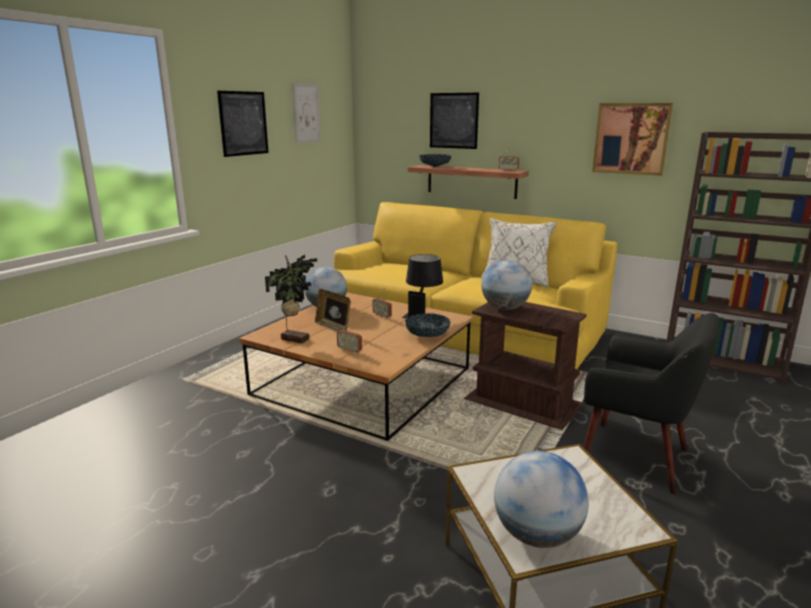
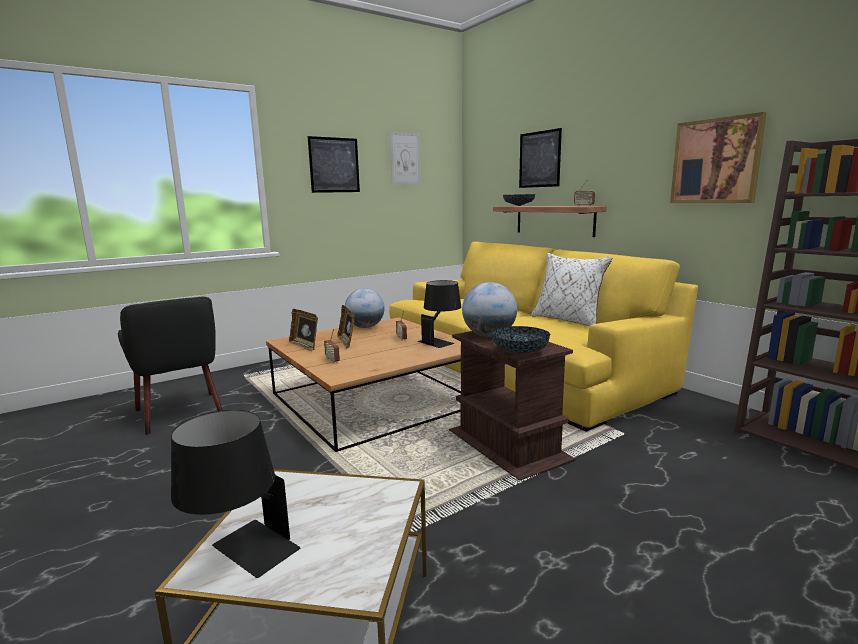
camera: 25 degrees right, 5 degrees down
(295, 338) = (305, 346): potted plant -> picture frame
(427, 335) = (418, 358): bowl -> bowl (520, 352)
(537, 535) = (240, 556): globe -> black table lamp
(635, 457) = (580, 530): black armchair -> black armchair (180, 413)

